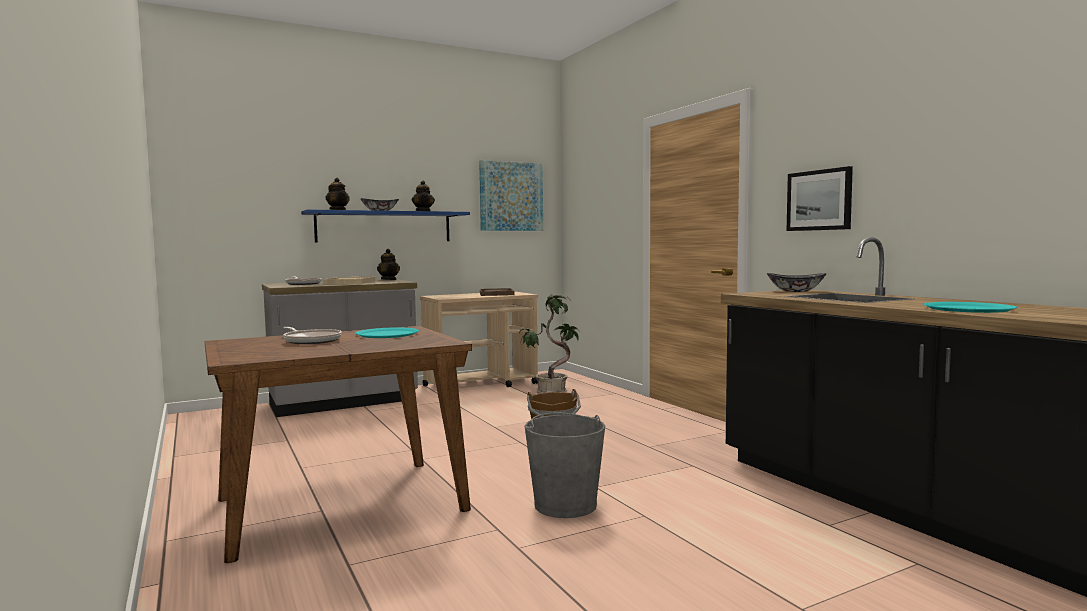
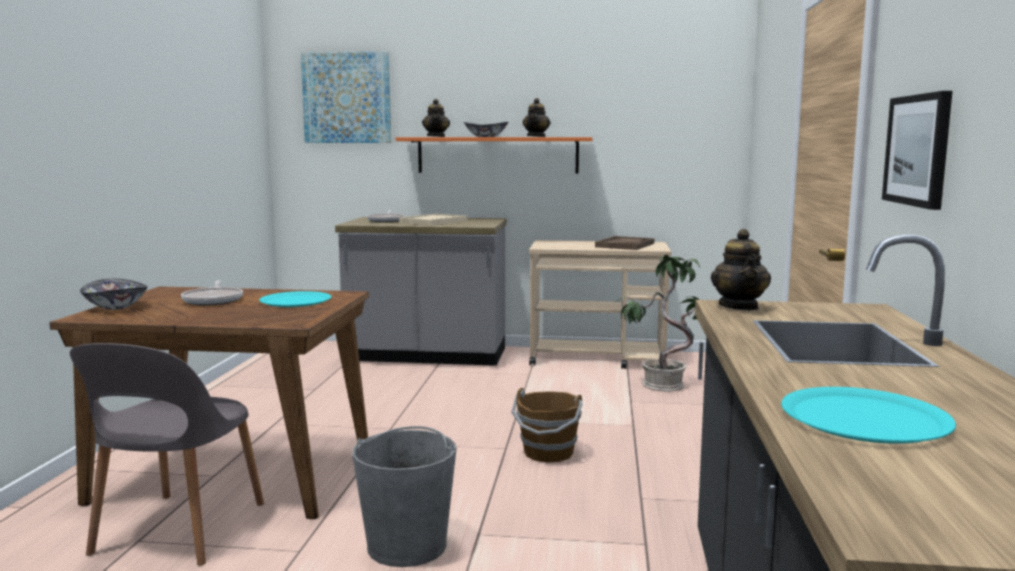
camera: 35 degrees right, 5 degrees up
(370, 548) = (177, 530): none -> grey chair
(384, 227) = (497, 155): blue shelf -> orange shelf
(389, 280) = (489, 219): teapot -> teapot (739, 307)
(511, 196) = (670, 113): picture -> picture (347, 98)
(795, 291) = (835, 310): bowl -> bowl (115, 307)

